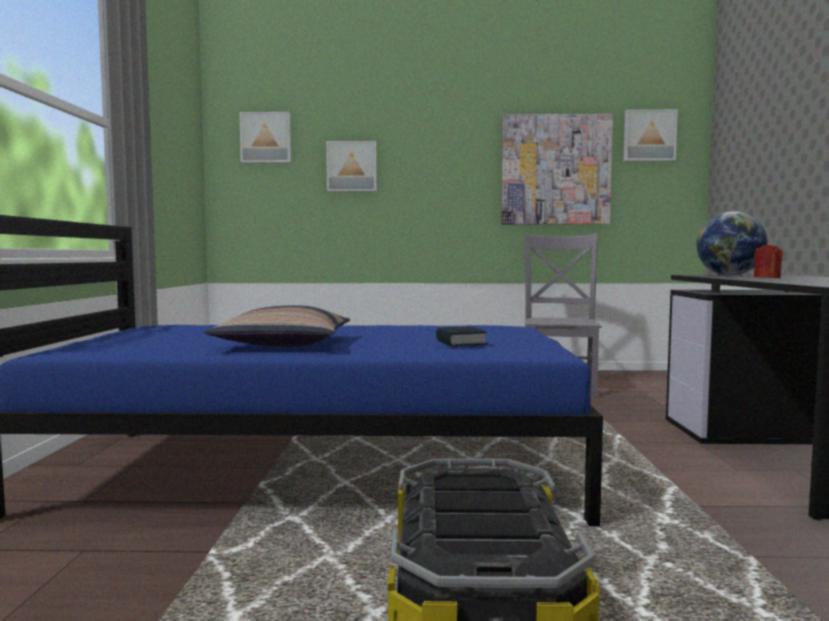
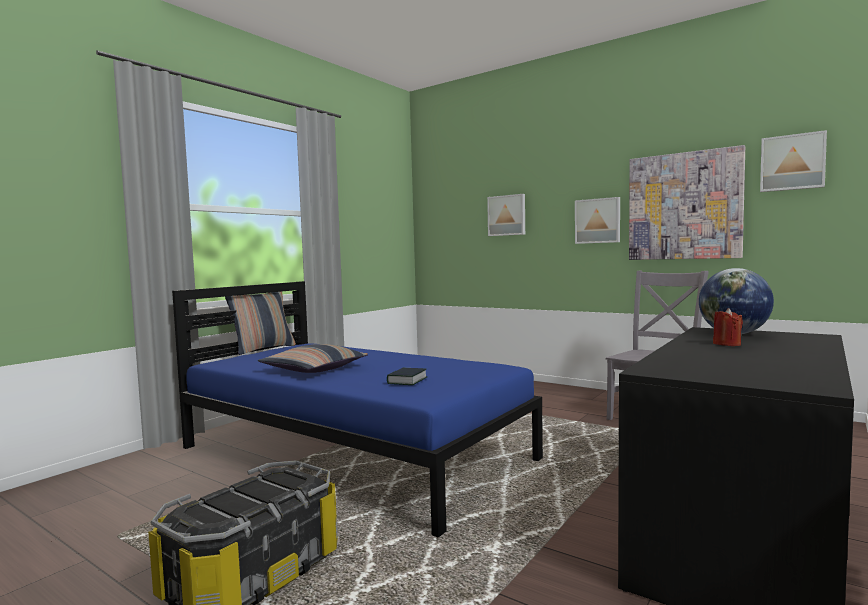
camera: 35 degrees right, 0 degrees up
(92, 334) = (263, 349): none -> pillow
(266, 138) = (449, 198): picture -> picture (597, 221)

